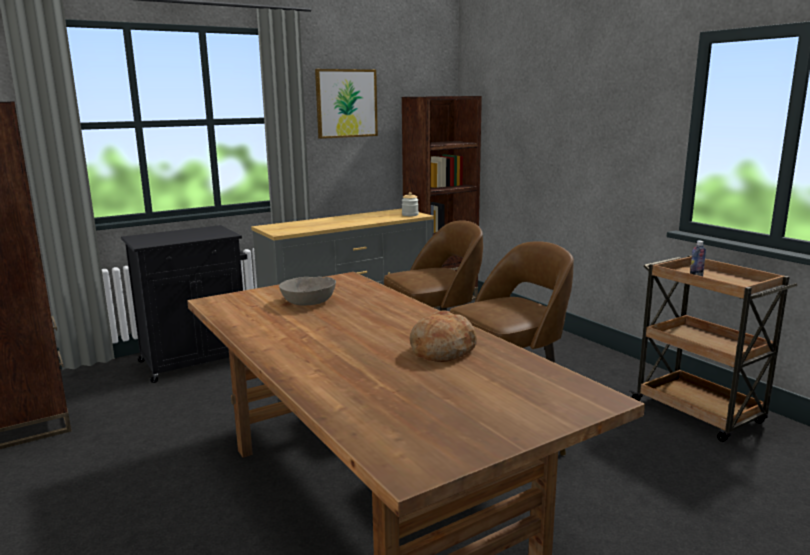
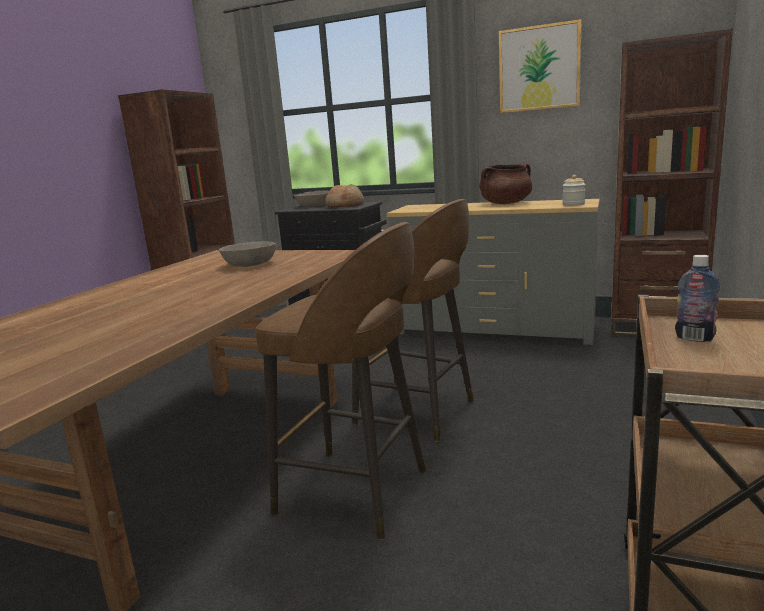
camera: 55 degrees right, 0 degrees up
(152, 237) = (313, 205): none -> grey bowl
(350, 217) = (506, 203): none -> brown cooking pot
(442, 350) = (147, 320): bread -> bread (345, 205)

